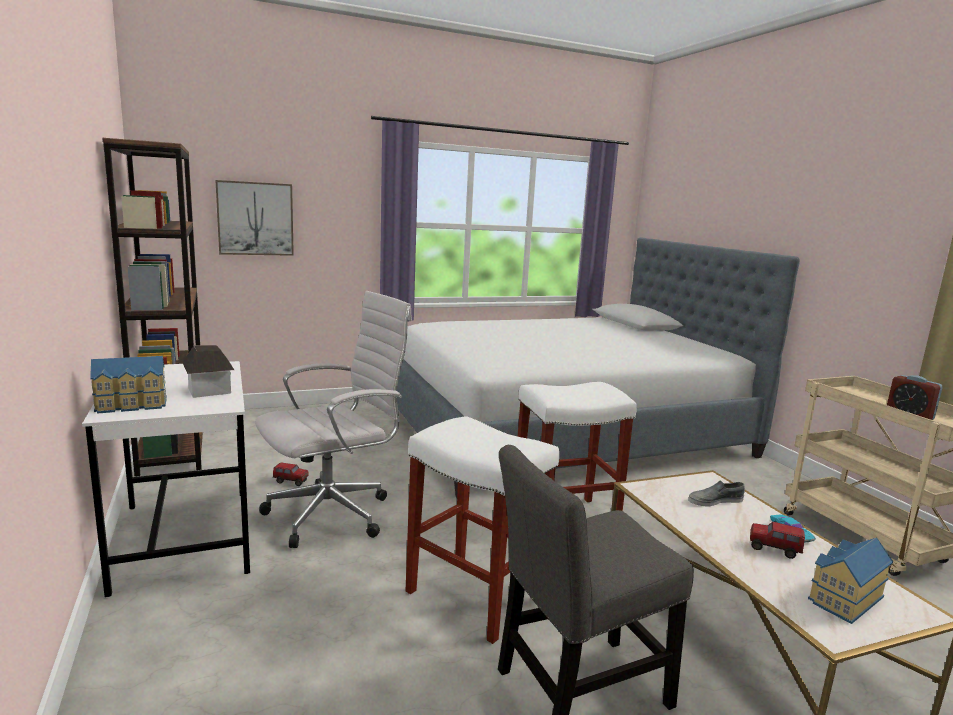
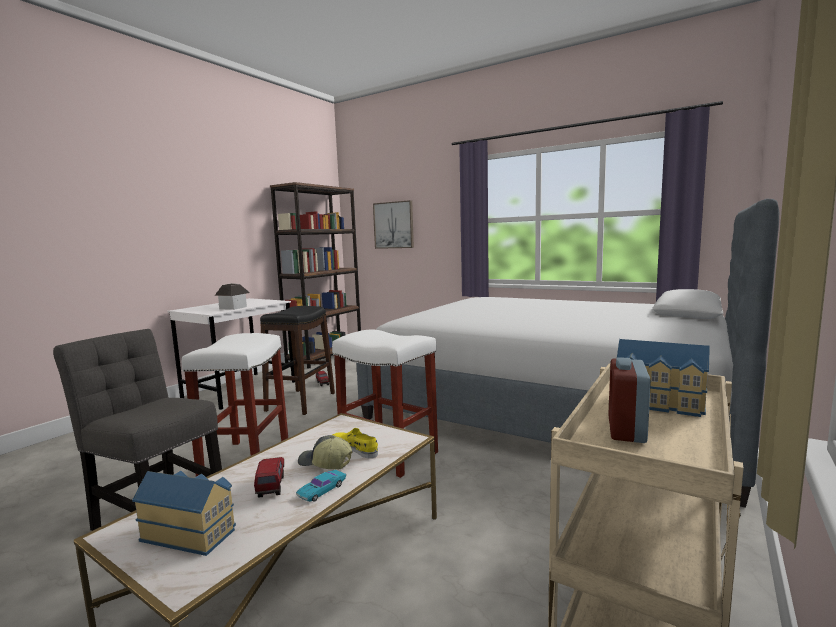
camera: 55 degrees right, 5 degrees down
(132, 405) = (197, 308): toy house -> toy house (659, 404)
(334, 513) = (301, 402): white office chair -> black stool
(714, 501) = (354, 448): grey shoe -> yellow shoe
(738, 519) = (325, 463): none -> cap

